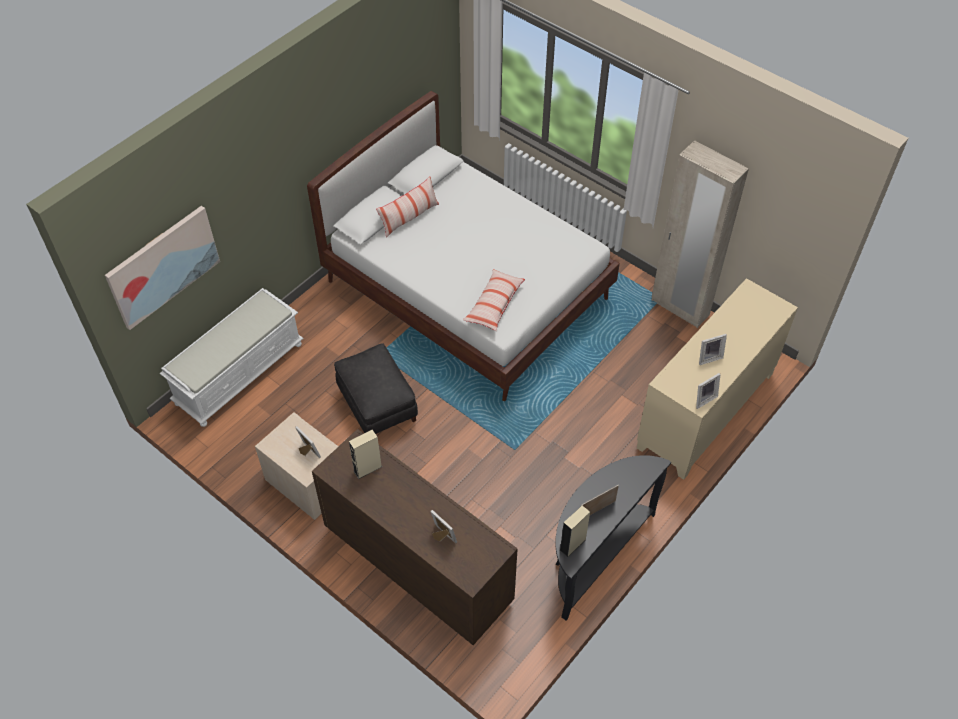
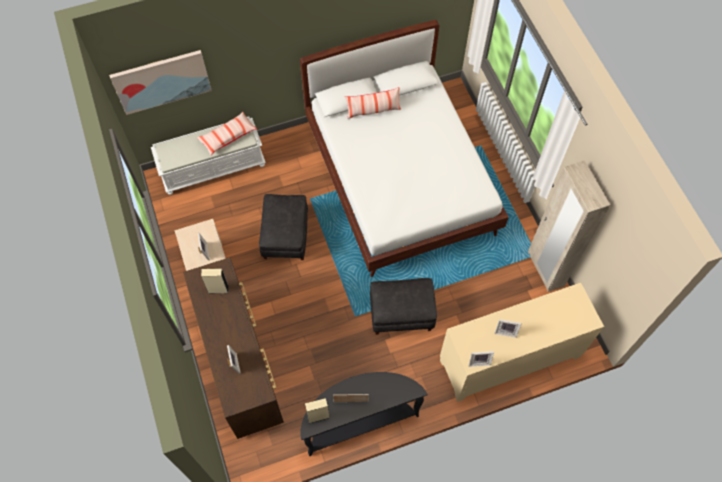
camera: 30 degrees right, 10 degrees up
(494, 305) = (387, 208): pillow -> pillow (227, 136)
(563, 422) = (401, 314): none -> black ottoman

